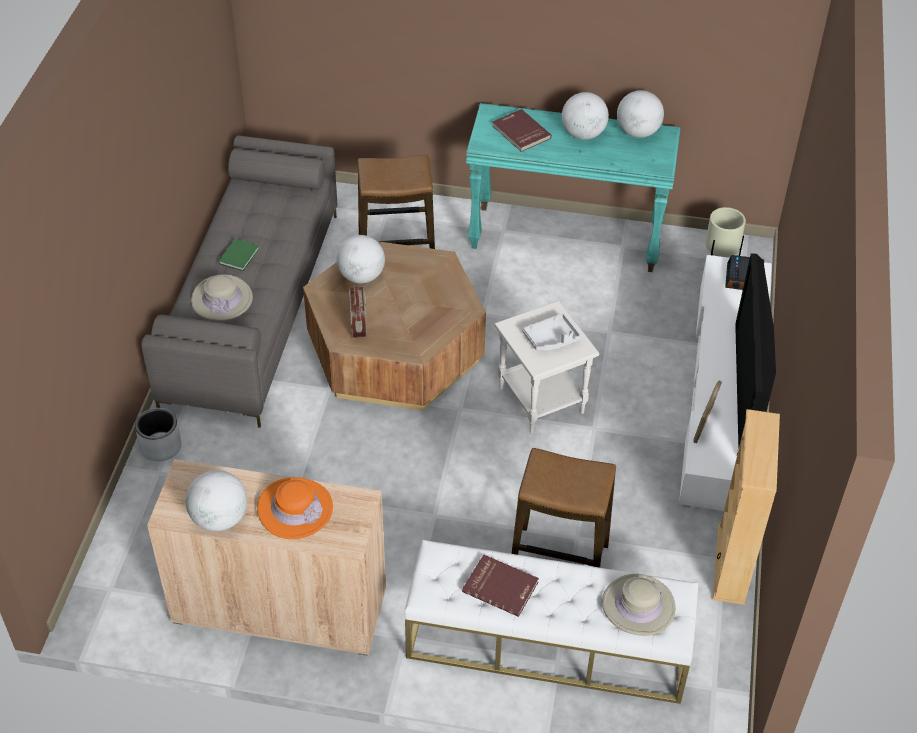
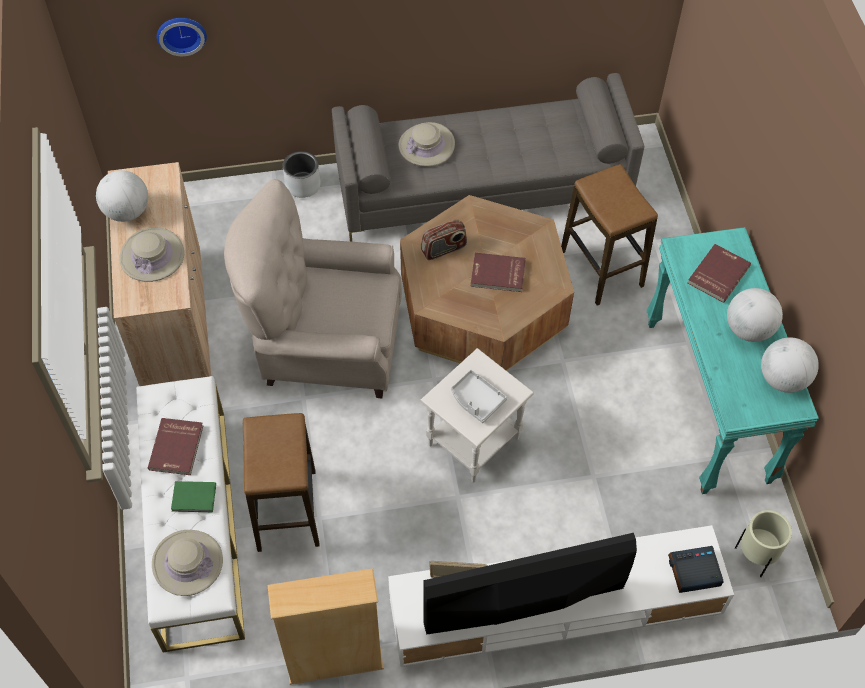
camera: 70 degrees right, 10 degrees up
(53, 363) = (181, 33): none -> wall clock
(240, 255) = (485, 138): green book -> green book (195, 498)
(295, 508) = (152, 256): orange hat -> beige hat
(361, 276) = (503, 232): globe -> none
(381, 482) = (324, 347): none -> beige armchair
(409, 294) = (497, 274): none -> red book

